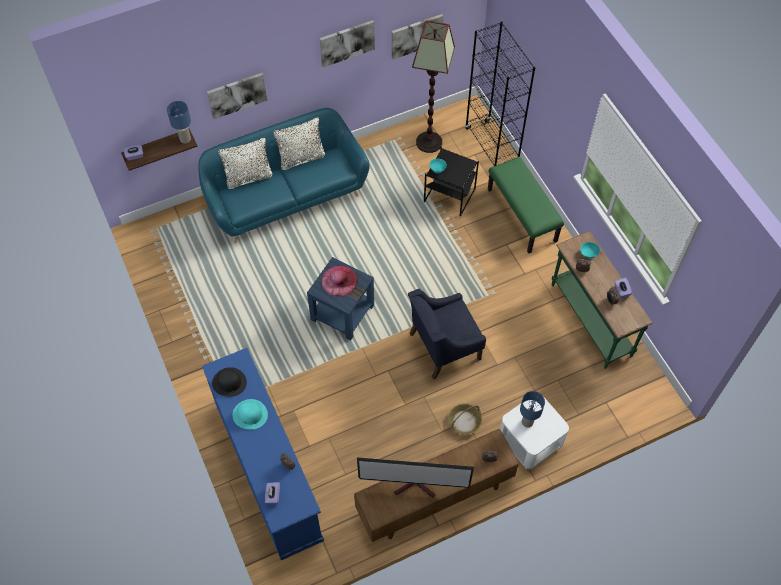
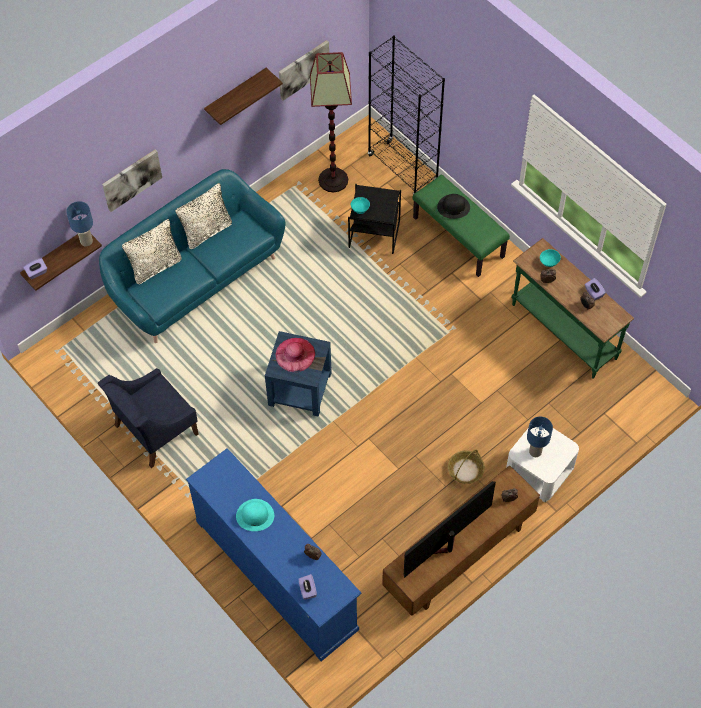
camera: 15 degrees left, 0 degrees up
(229, 382) = (221, 488): black hat -> black hat (453, 207)
(347, 42) = (236, 95): picture -> shelf
(416, 487) = (444, 546): television -> television turned 150 degrees clockwise
(443, 346) = (419, 398): blue armchair -> blue armchair (155, 430)

